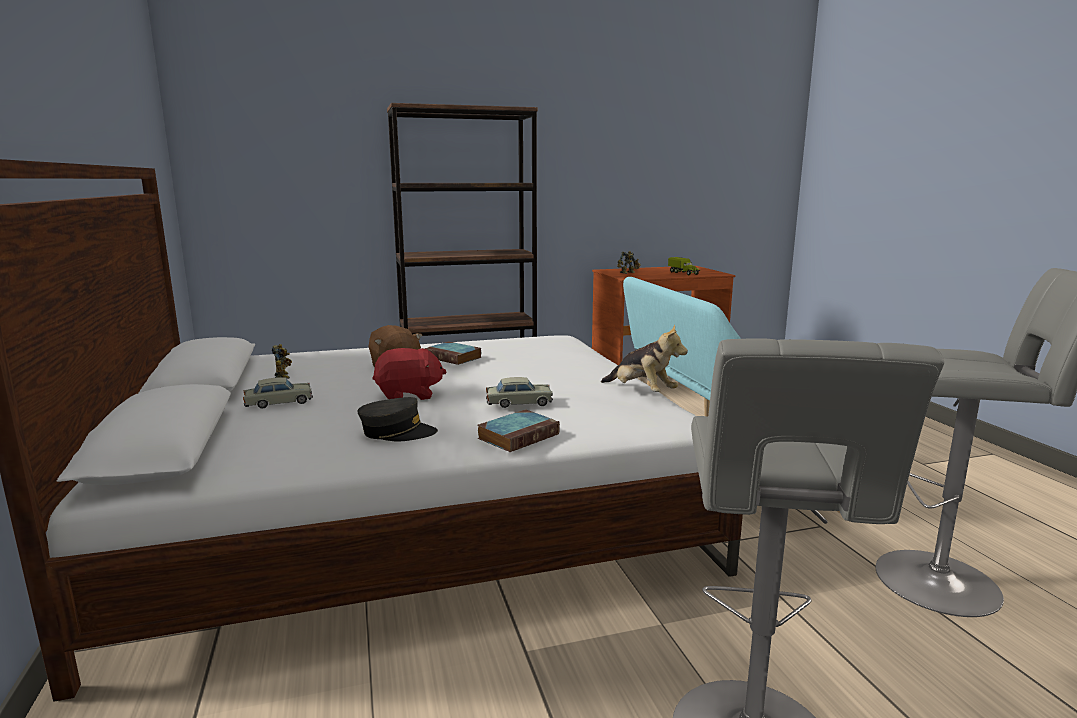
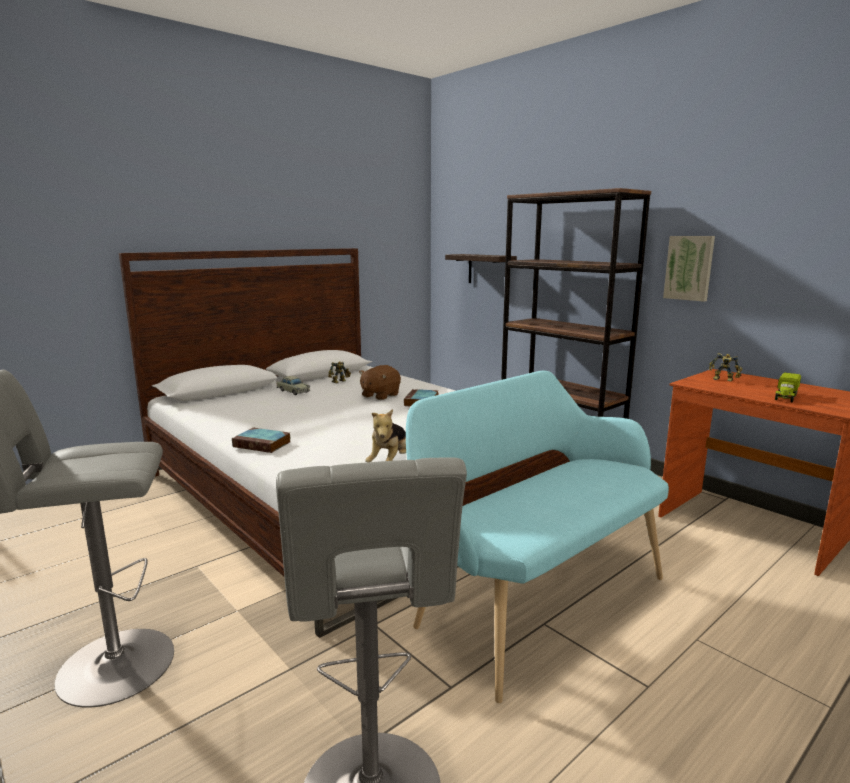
camera: 65 degrees right, 0 degrees up
(304, 200) = (488, 269): none -> shelf
(397, 432) = (256, 420): grey cap -> none
(409, 395) = (323, 409): red plush toy -> none
(519, 403) = (322, 432): beige toy car -> none
(559, 185) = (689, 268): none -> picture

